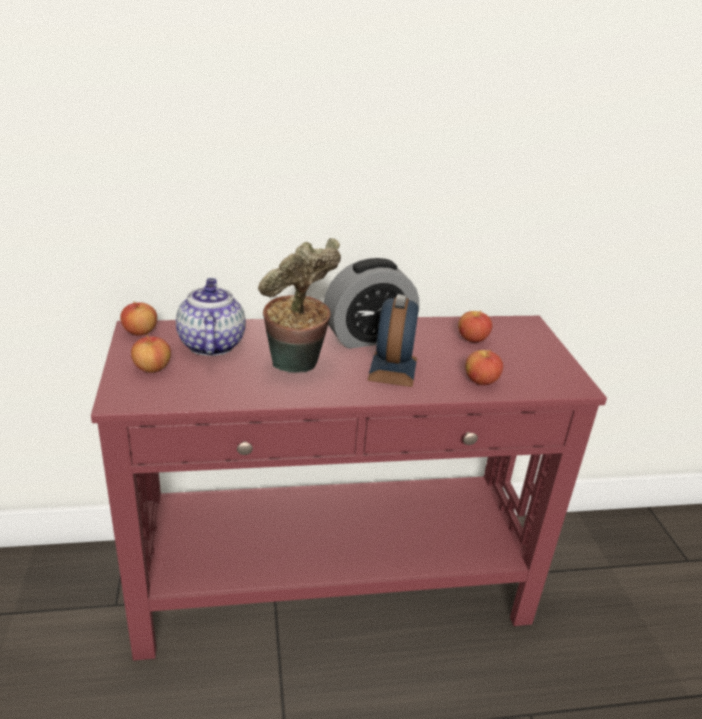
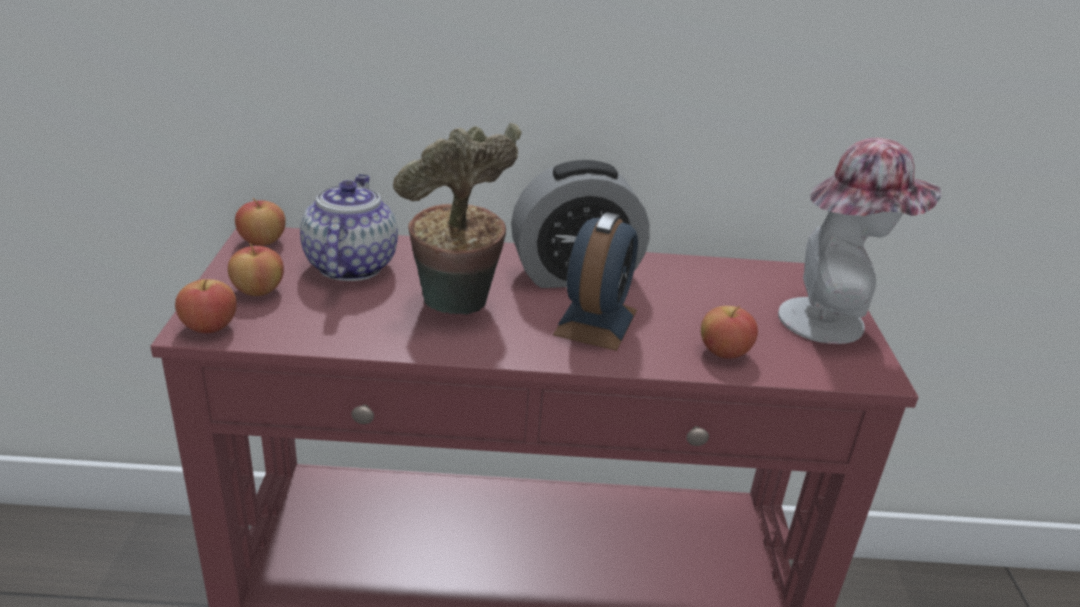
camera: 10 degrees right, 0 degrees up
(472, 339) = (729, 290): apple -> apple (209, 326)
(543, 354) = (833, 321): none -> hat

